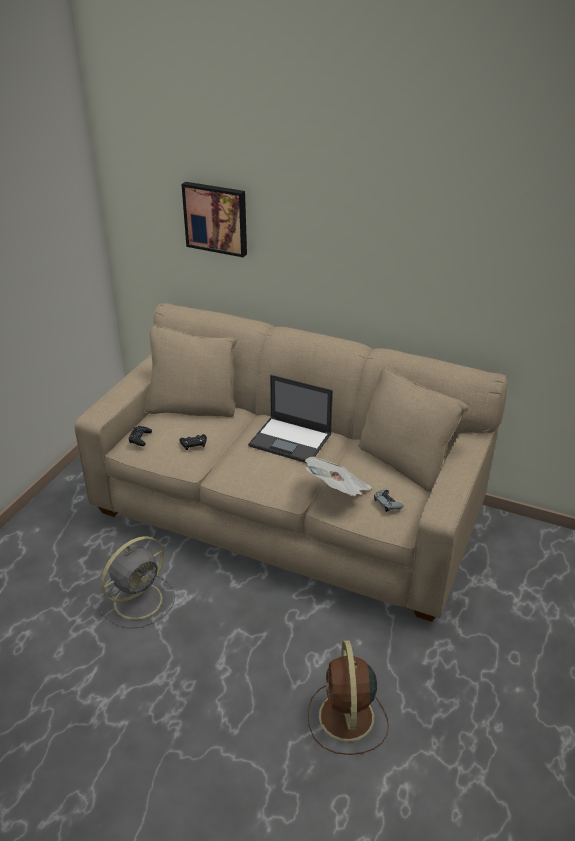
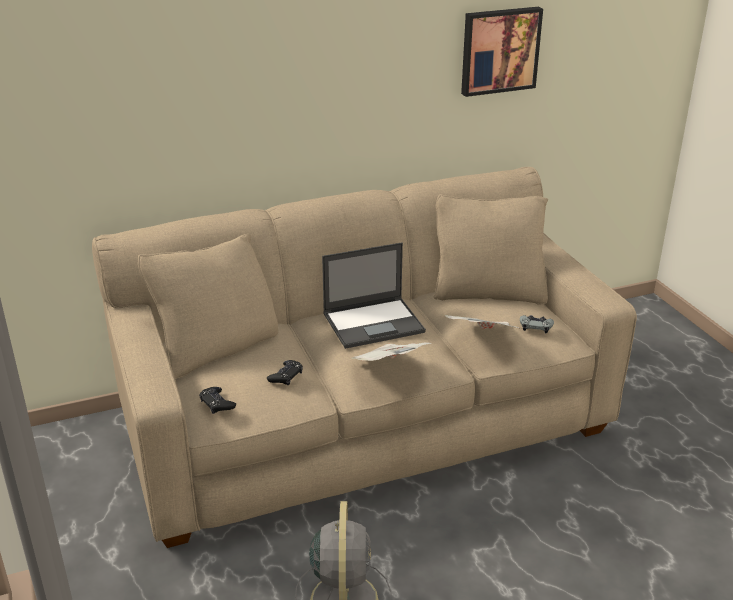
camera: 45 degrees left, 5 degrees down
(216, 218) = (161, 90): picture -> picture (499, 50)
(252, 474) = (390, 368): none -> newspaper
(346, 719) = (657, 549): brown fan -> none

